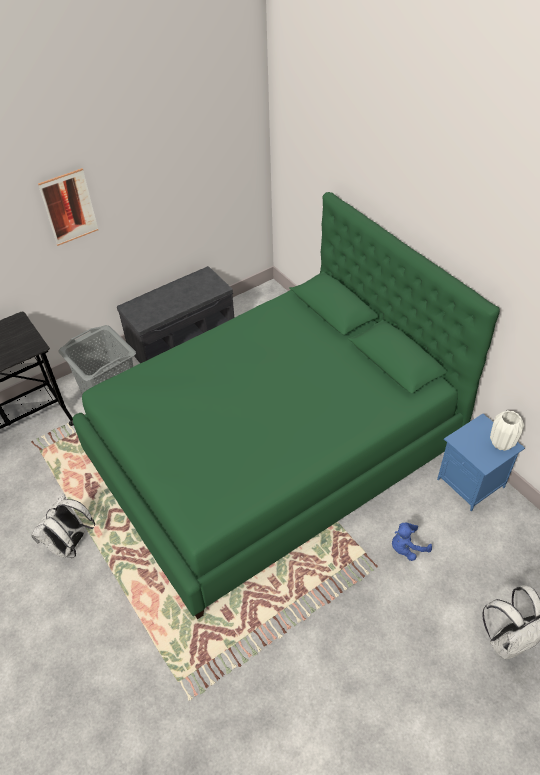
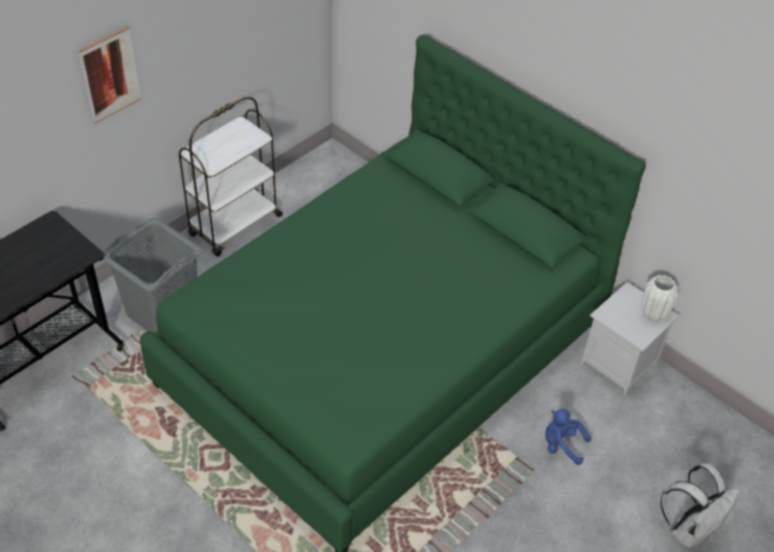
camera: 15 degrees left, 0 degrees up
(70, 545) = (162, 495): white backpack -> none
(182, 339) = (234, 226): grey bench -> white cart
(406, 548) = (562, 445): blue plush toy -> blue plush toy turned 60 degrees clockwise
(472, 483) = (620, 364): blue nightstand -> grey nightstand

